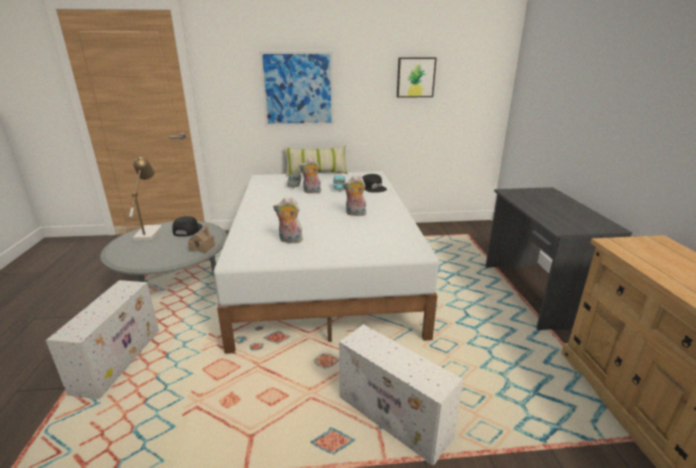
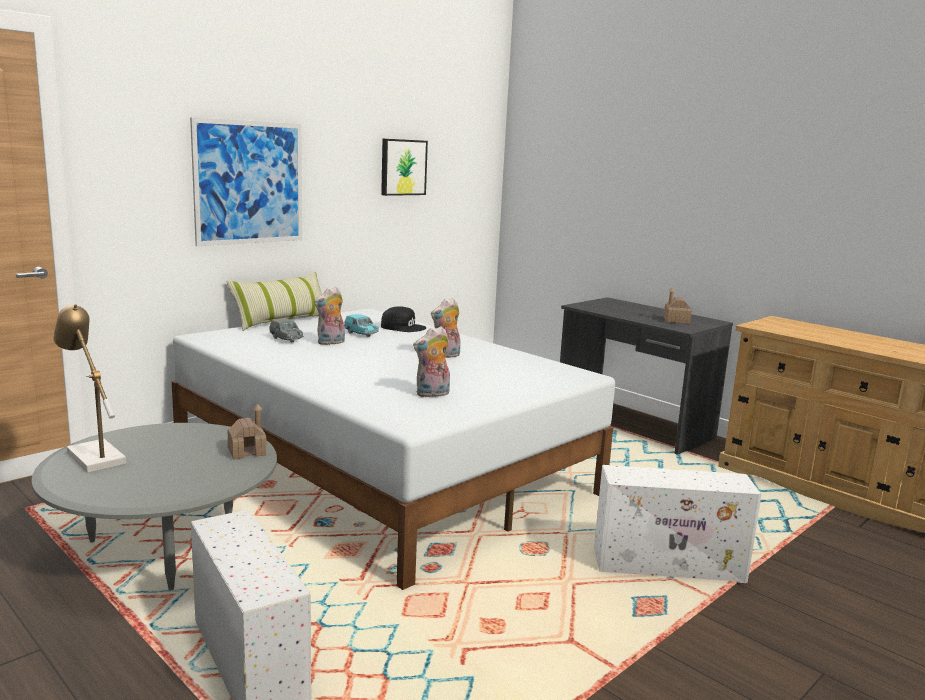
camera: 40 degrees left, 10 degrees down
(187, 230) = (162, 438): black cap -> none
(570, 219) = (676, 320): none -> toy house

